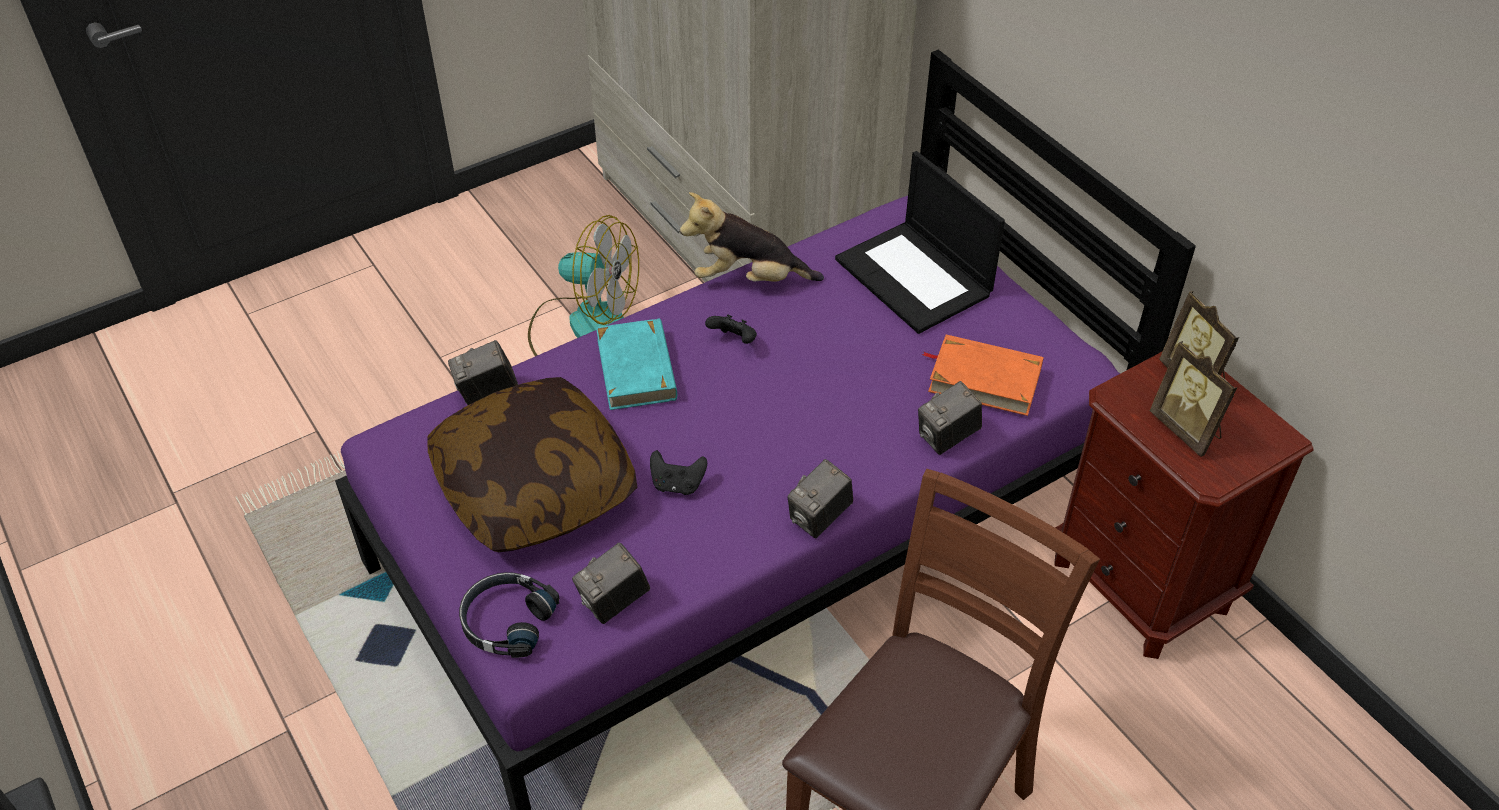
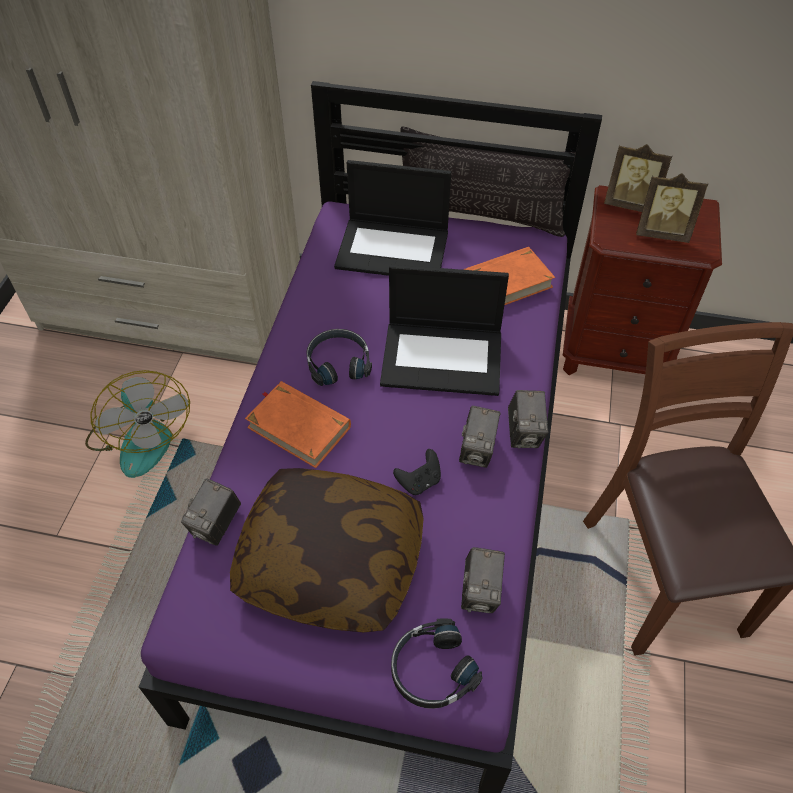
camera: 45 degrees left, 5 degrees up
(584, 325) = (141, 437): fan -> fan turned 90 degrees clockwise
(637, 369) = (299, 427): turquoise book -> orange book
(734, 341) = (338, 362): black game controller -> black headphones
(749, 279) = (296, 316): plush toy -> none
(831, 401) = (443, 357): none -> laptop
(947, 437) = (528, 331): camera -> camera (477, 451)
(1050, 301) = (479, 215): none -> pillow

